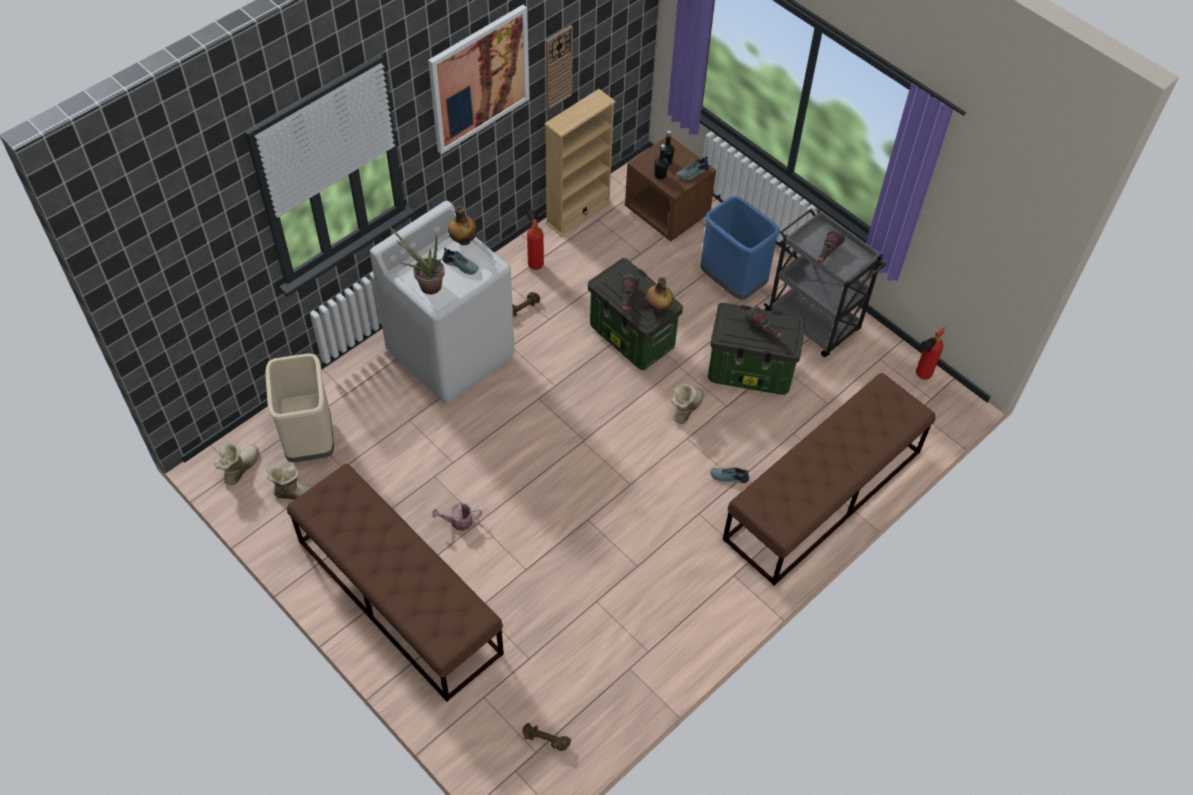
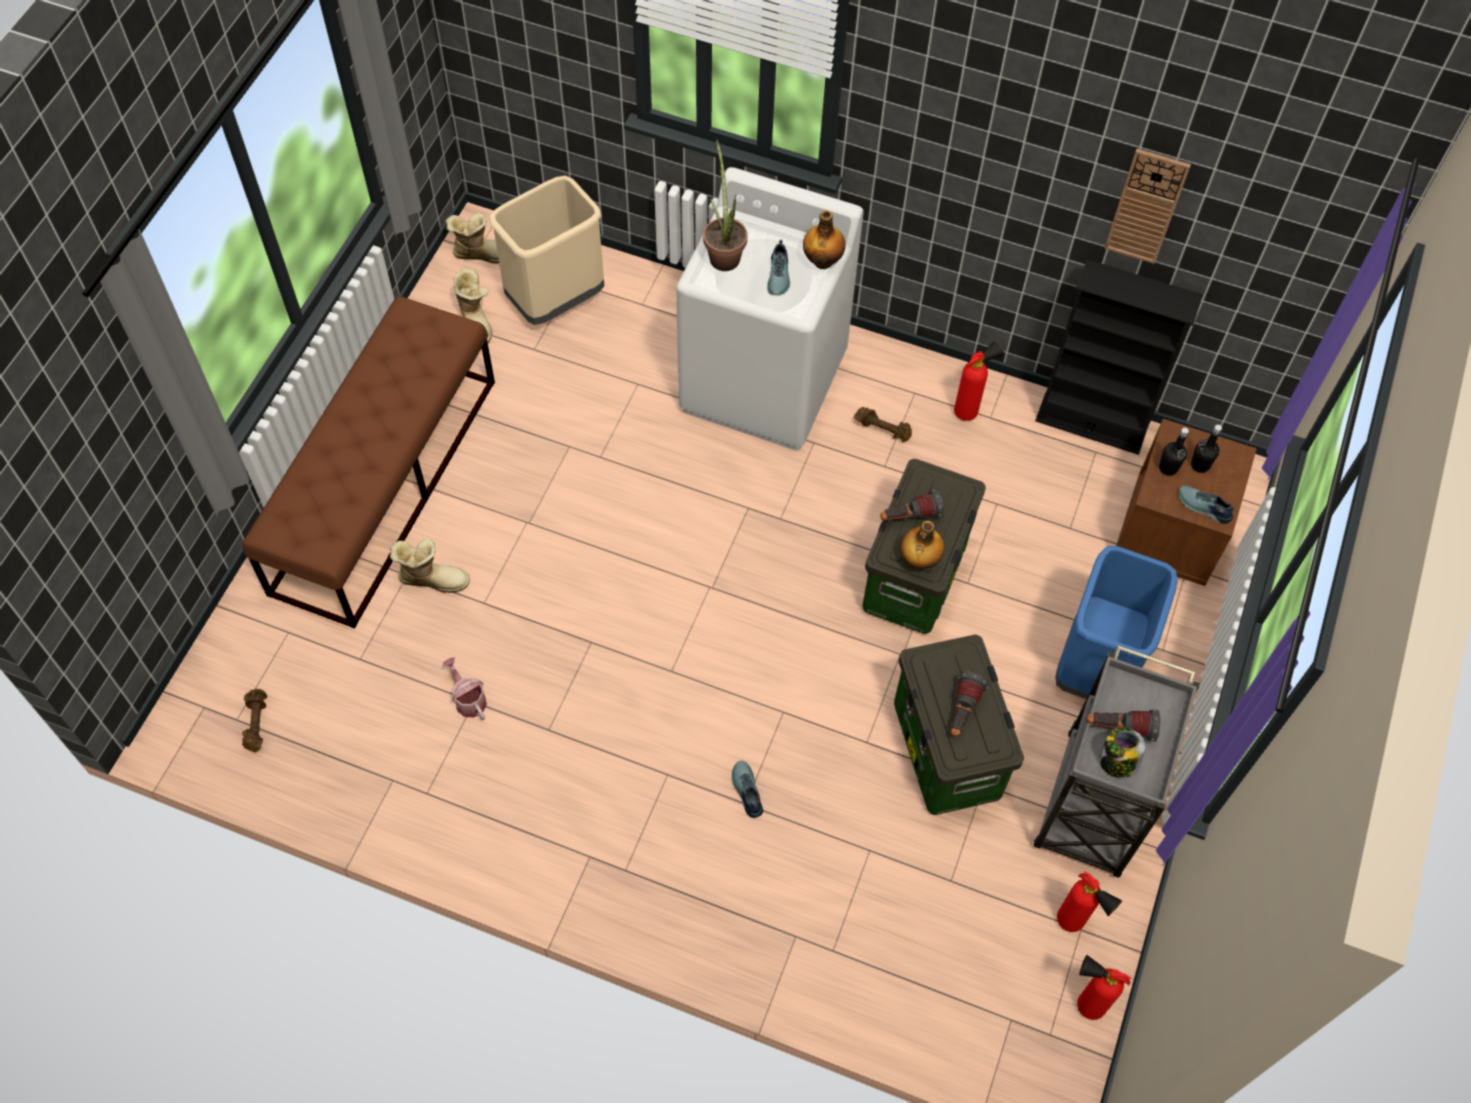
camera: 65 degrees right, 5 degrees up
(458, 521) = (517, 500): watering can -> watering can (468, 699)
(479, 79) = (1002, 107): picture -> none
(578, 212) = (1091, 424): beige bookcase -> black bookcase
(685, 409) = (831, 690): boot -> boot (432, 578)
(823, 495) = (781, 930): brown bench -> none
(845, 264) = (1117, 762): none -> jar
(876, 360) = (1075, 924): none -> fire extinguisher

